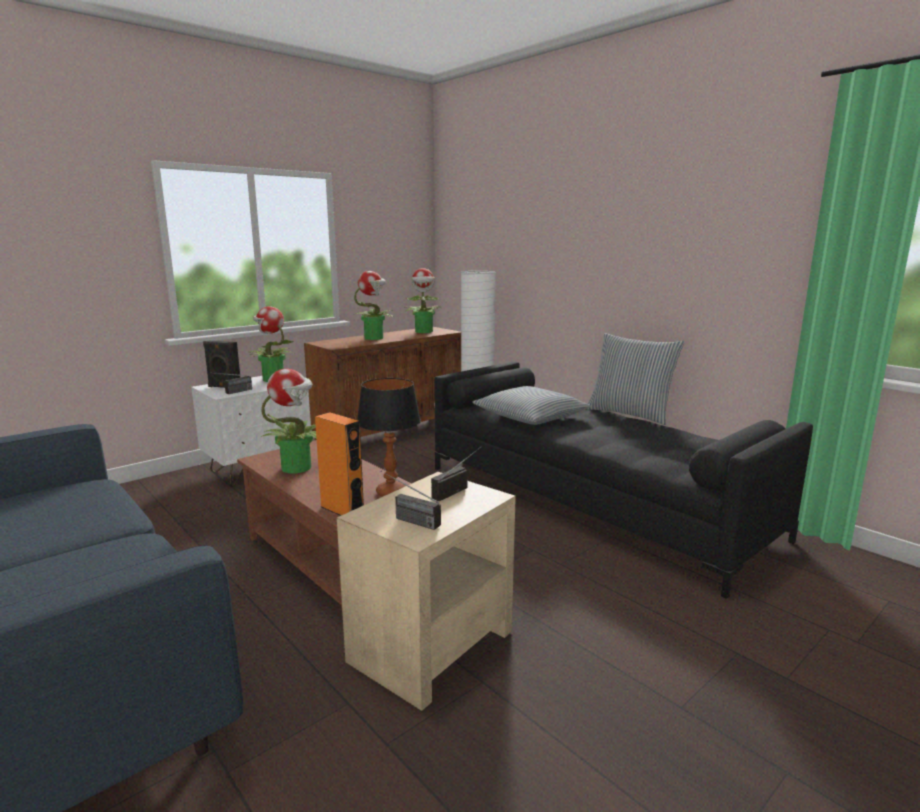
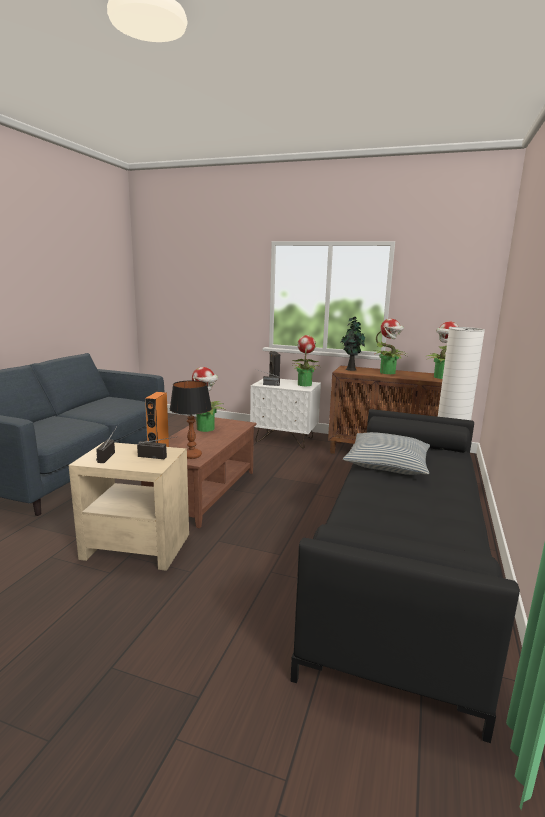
camera: 60 degrees right, 0 degrees up
(332, 343) = (350, 369): none -> potted plant
(630, 414) = (479, 502): pillow -> none

